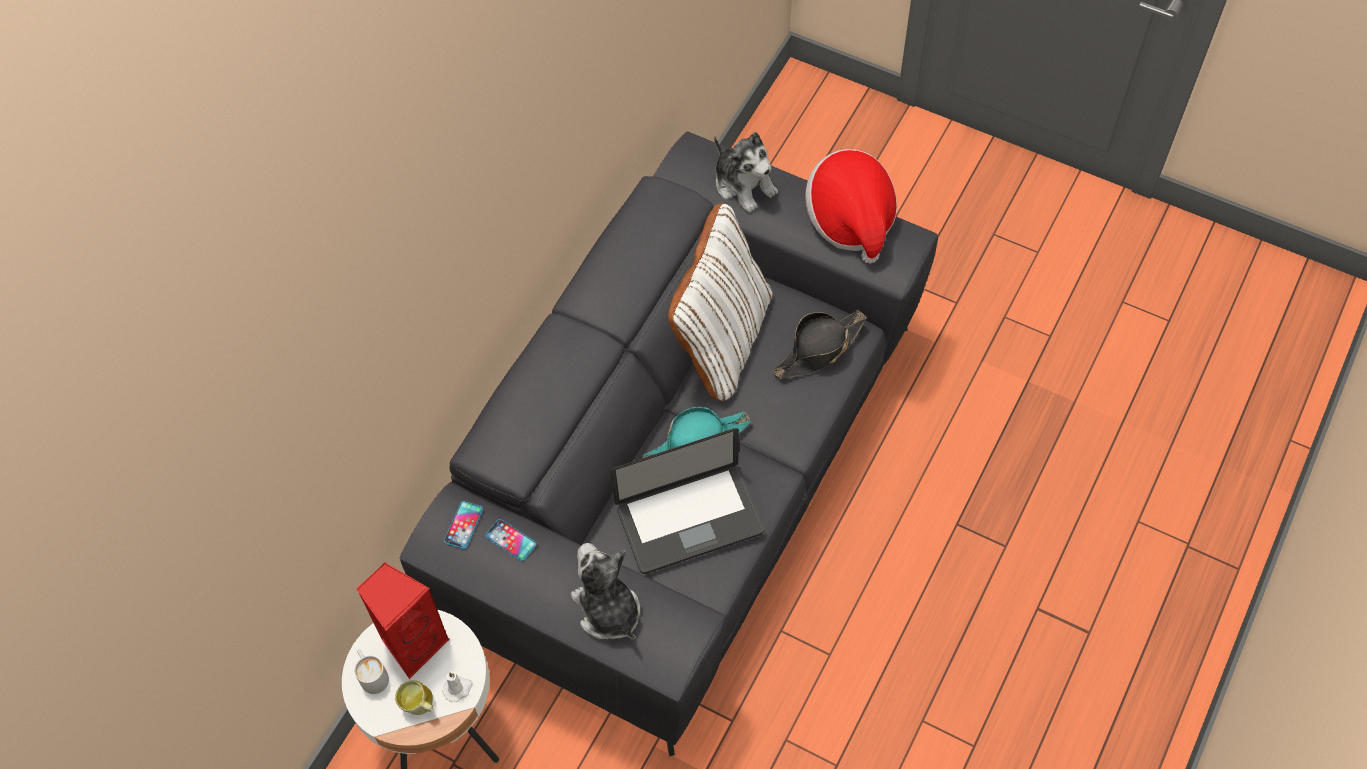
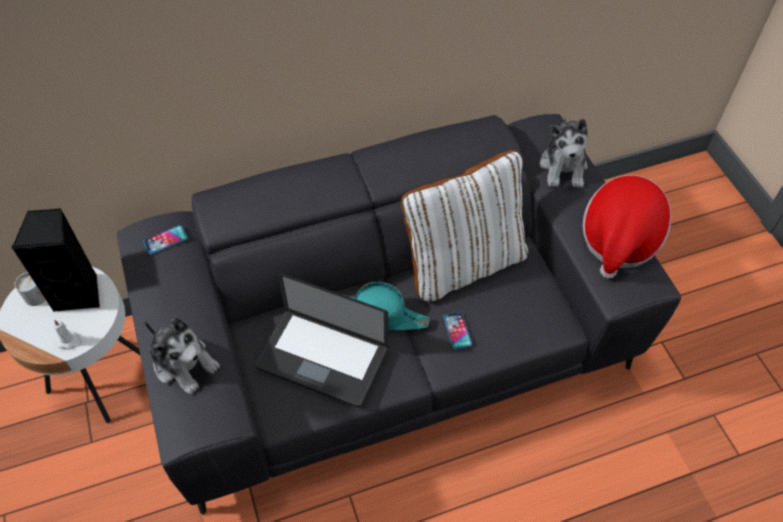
camera: 40 degrees right, 5 degrees down
(413, 643) = (79, 293): red speaker -> black speaker
(419, 706) = (39, 333): mug -> none
(510, 540) = (180, 271): phone -> phone (457, 330)
(607, 610) = (184, 363): plush toy -> plush toy turned 120 degrees clockwise
(819, 349) = (523, 317): black hat -> none

